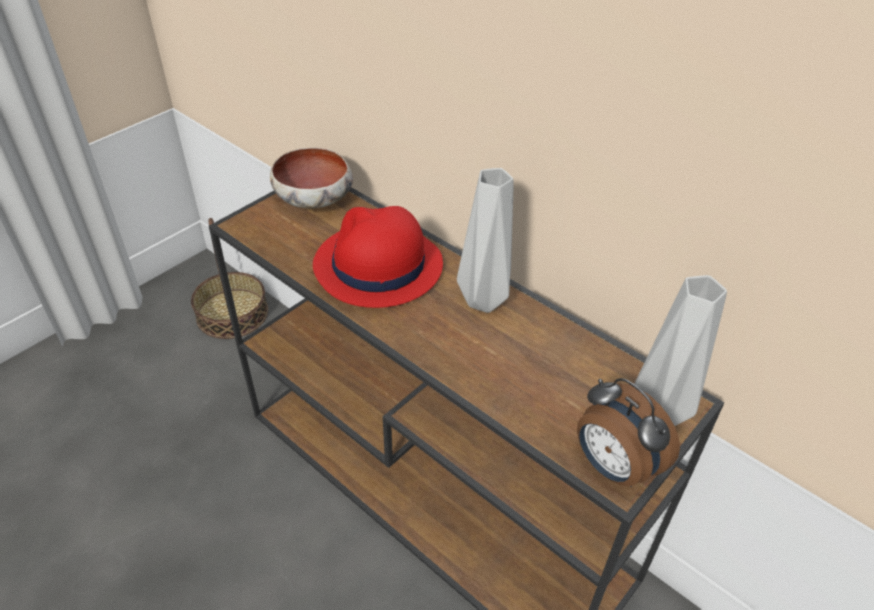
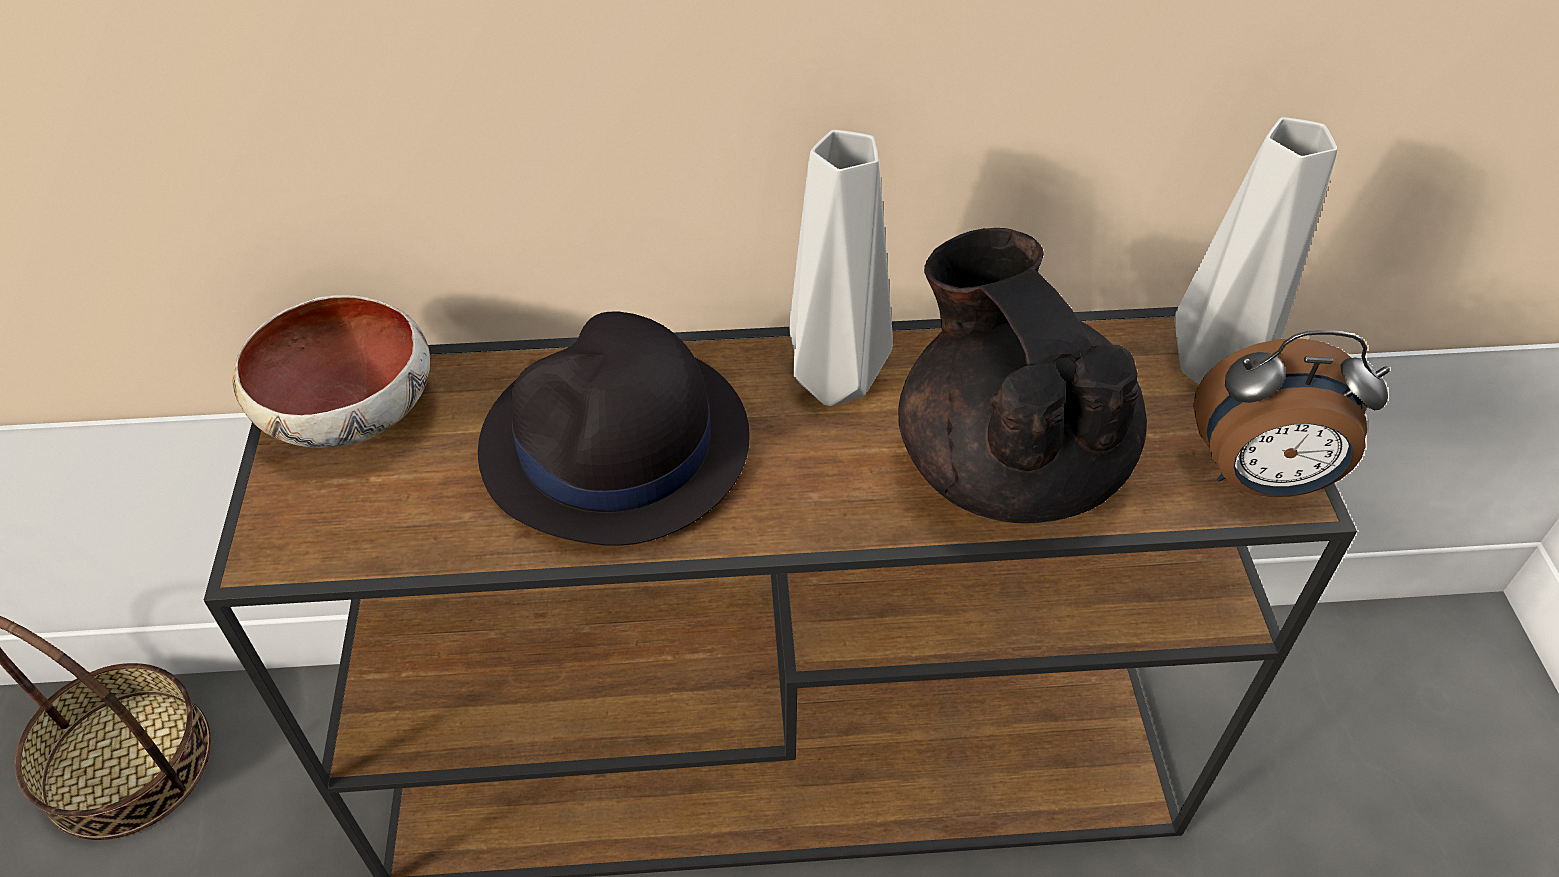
camera: 45 degrees left, 5 degrees up
(377, 266) = (615, 445): red hat -> black hat
(509, 376) = (1007, 463): none -> black teapot

